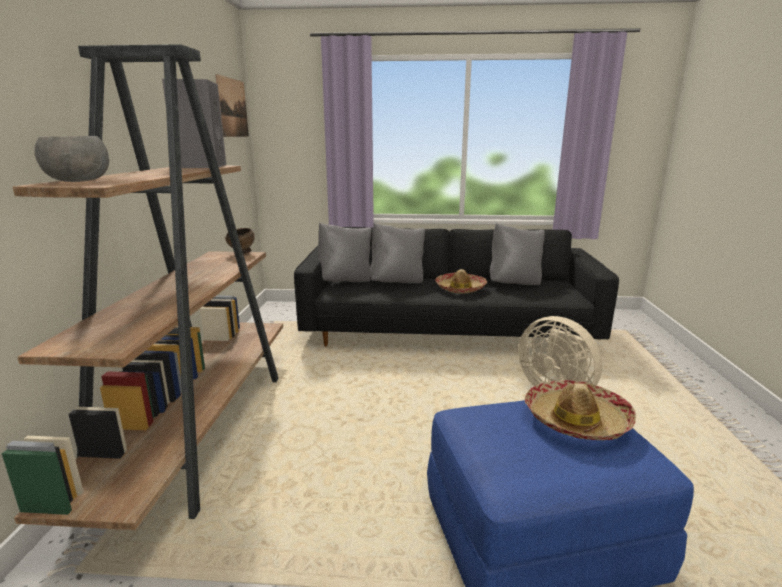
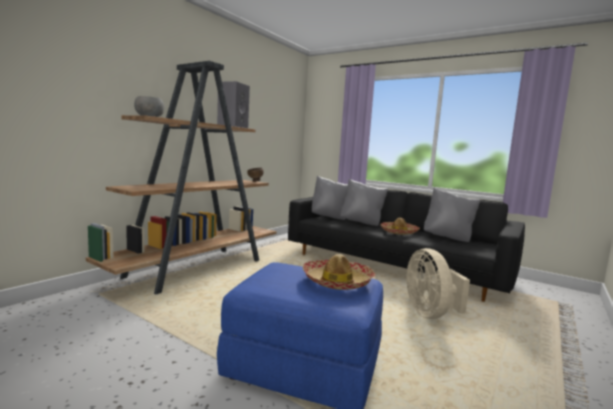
camera: 30 degrees right, 10 degrees down
(232, 108) = (289, 108): picture -> none

